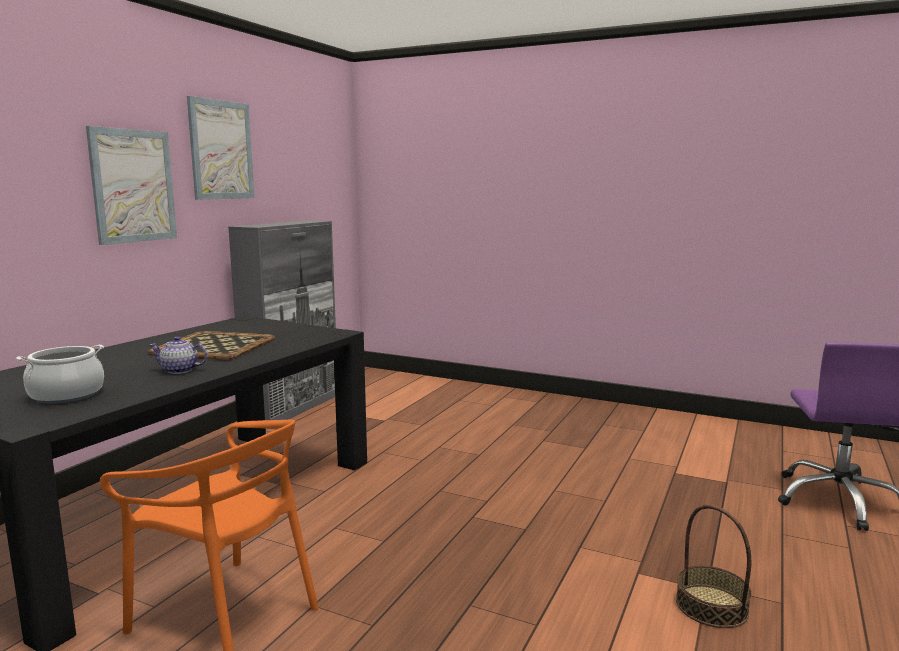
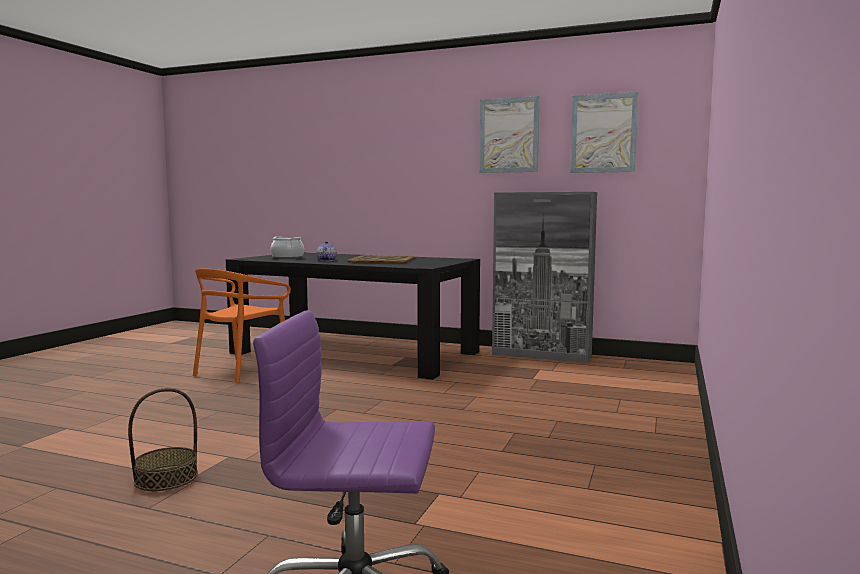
camera: 85 degrees right, 5 degrees down
(133, 186) = (433, 164): picture -> picture (603, 133)

